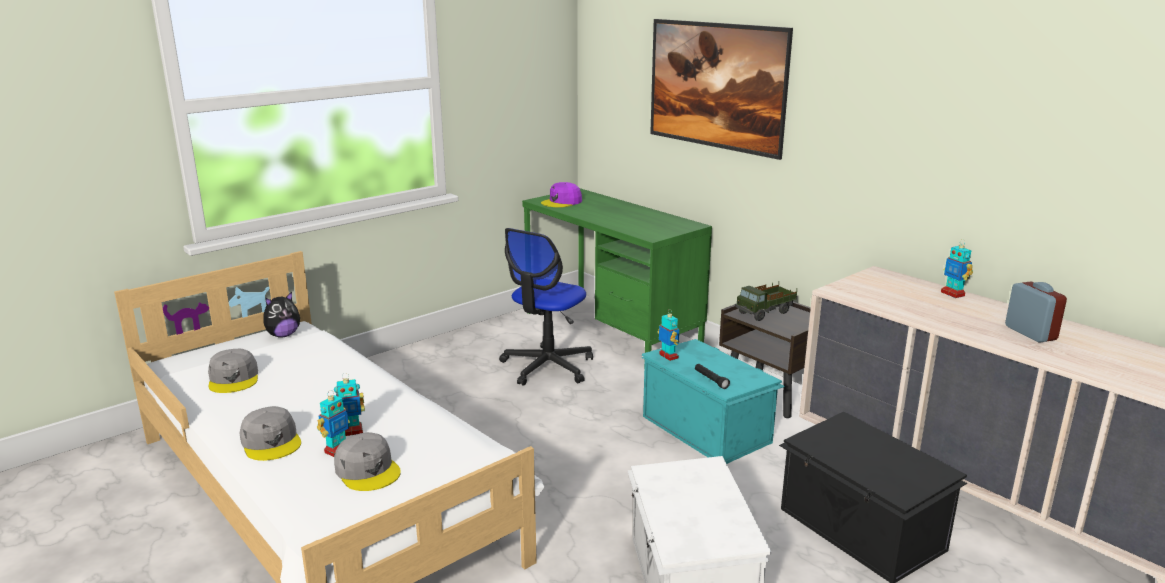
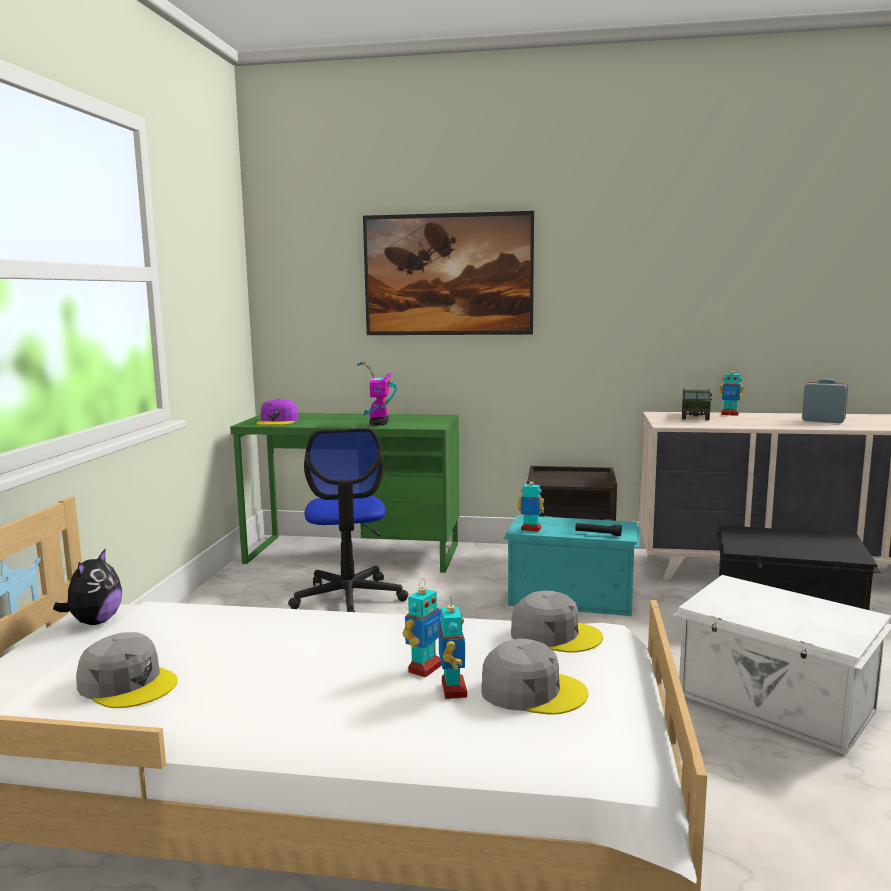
camera: 40 degrees left, 10 degrees down
(271, 442) = (351, 718): grey cap -> grey cap (554, 634)
(621, 223) = (379, 424): none -> toy robot
(765, 313) = (557, 478): toy truck -> toy truck (695, 416)

